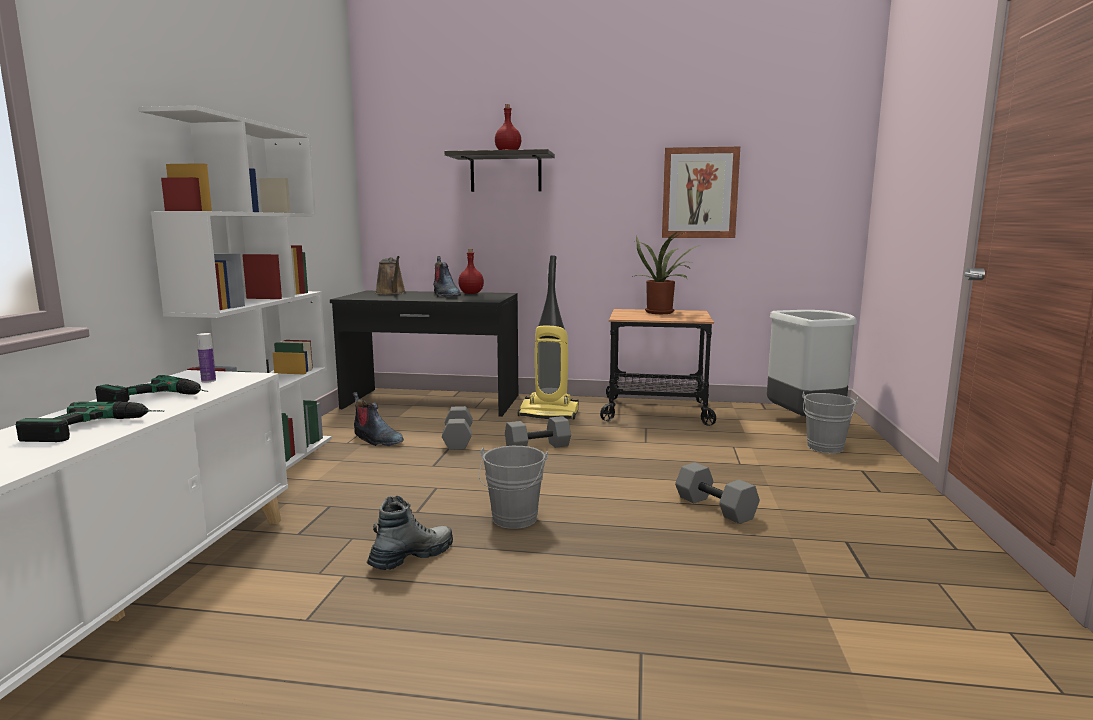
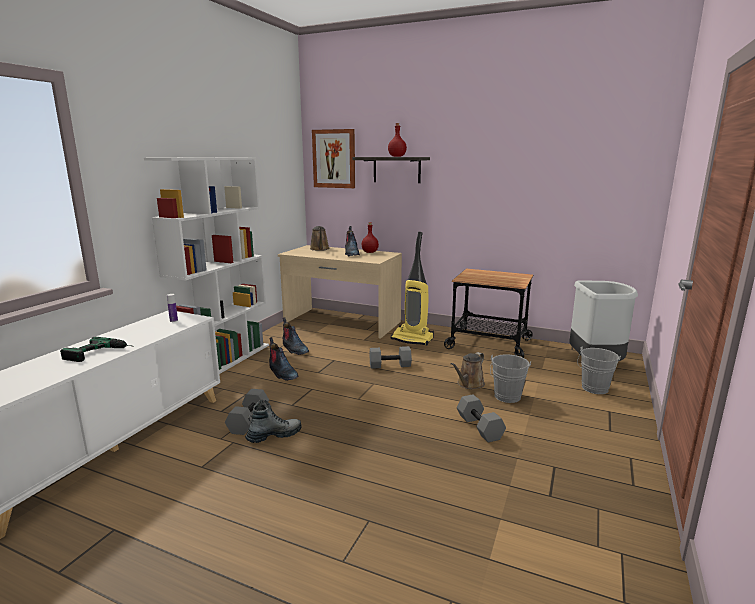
camera: 15 degrees right, 5 degrees up
(158, 400) = (140, 334): power drill -> none
(375, 472) = (282, 373): none -> boot
(431, 402) = (341, 322): black desk -> beige desk
(457, 439) = (342, 354): grey dumbbell -> grey dumbbell (248, 420)
(513, 521) = (344, 419): grey bucket -> grey bucket (506, 398)
(662, 312) = (497, 274): potted plant -> none
(664, 459) = (469, 384): none -> brown watering can
(699, 193) = (533, 188): picture -> picture (334, 159)

